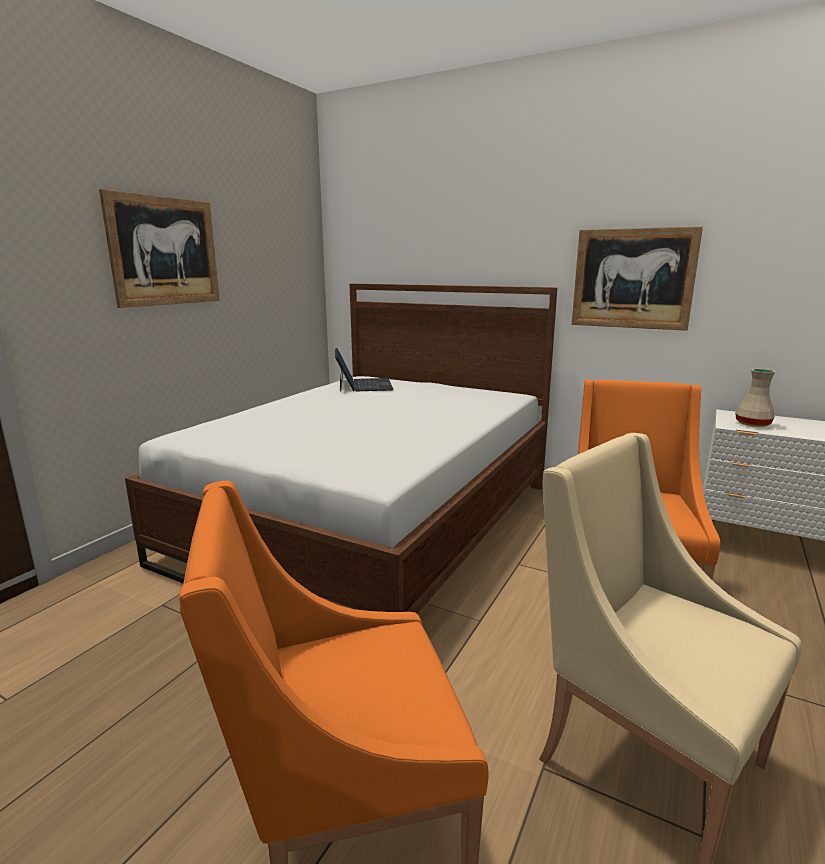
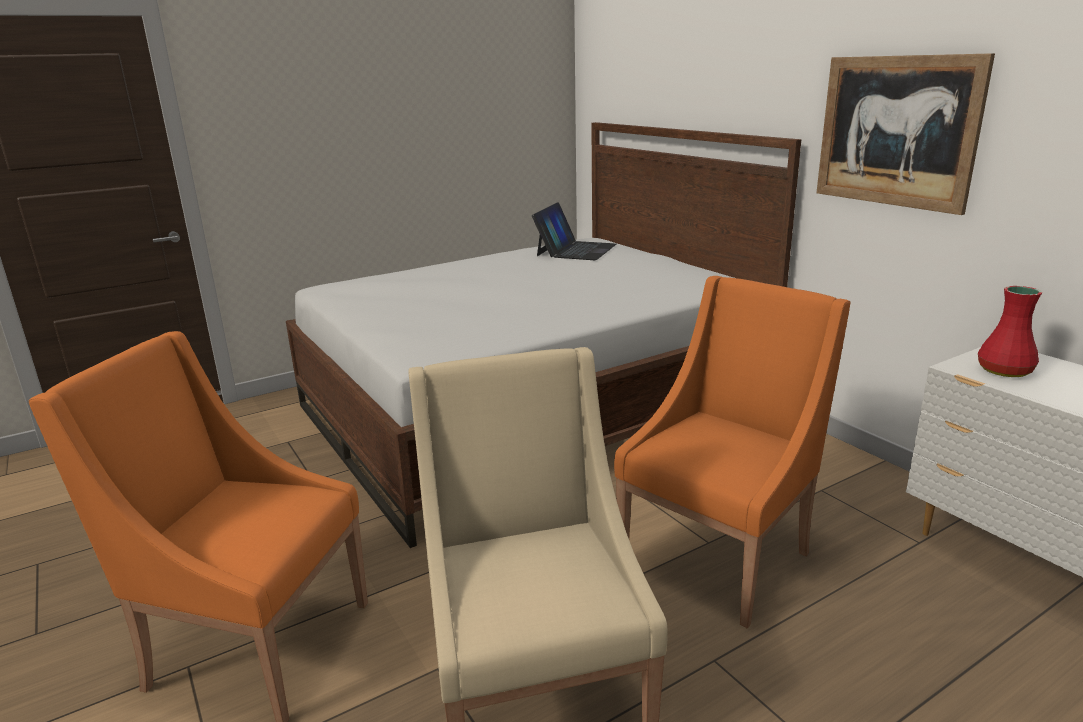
camera: 30 degrees right, 5 degrees up
(165, 251) = (356, 97): picture -> none
(752, 424) = (1003, 371): beige vase -> red vase

